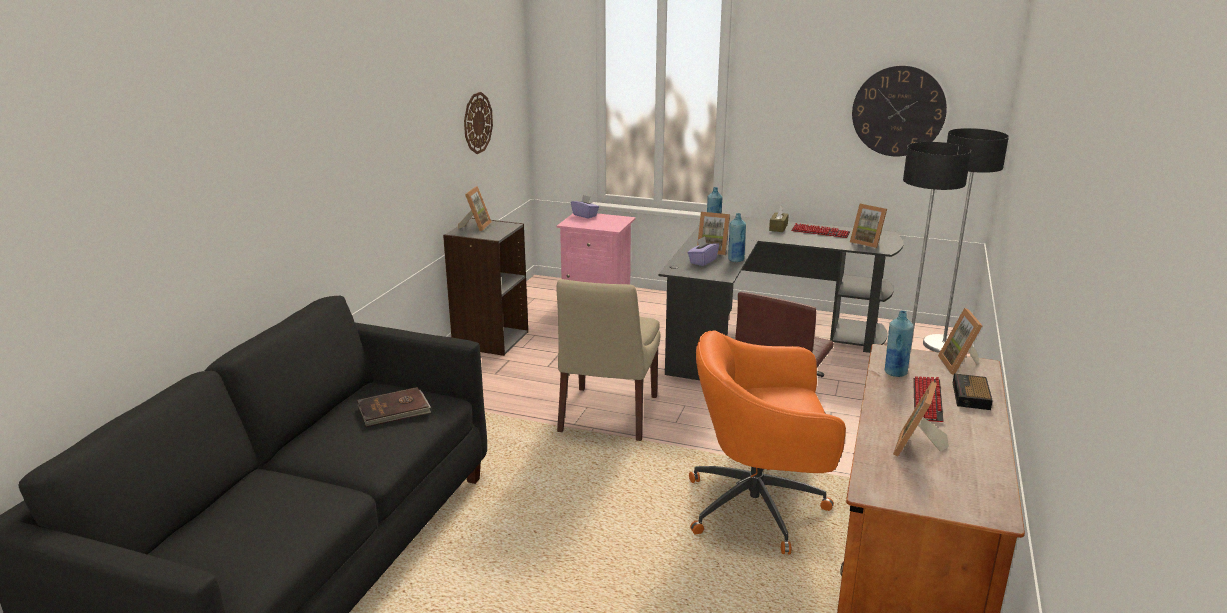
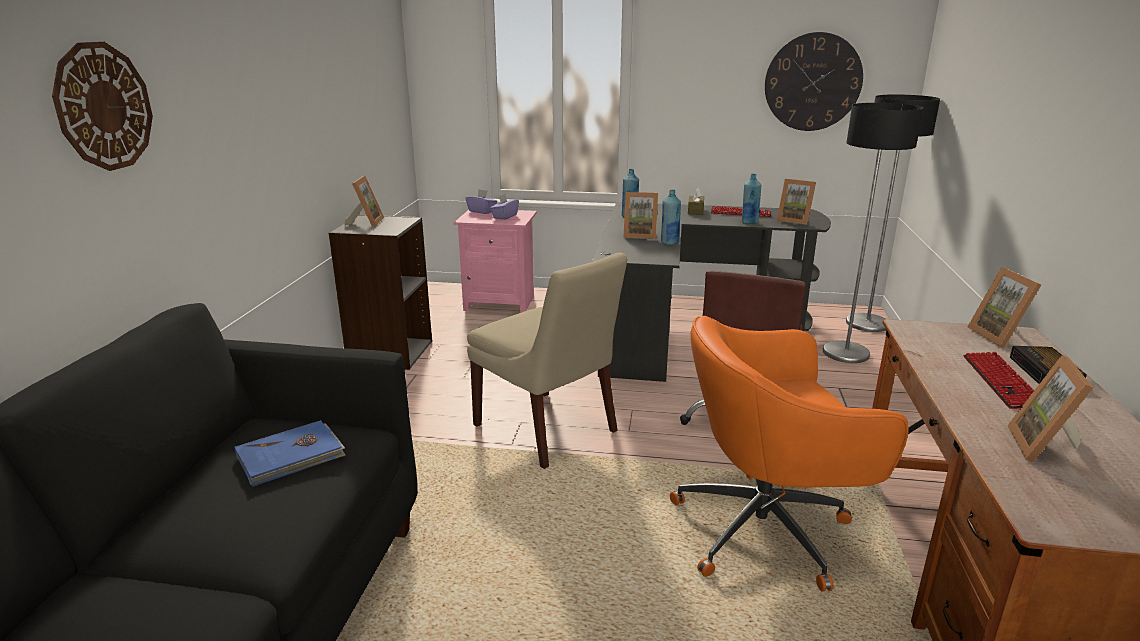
camera: 10 degrees left, 0 degrees up
(394, 410) = (291, 457): brown book -> blue book
(477, 123) = (358, 104): wall clock -> wall clock (104, 107)
(607, 416) = (548, 430): beige chair -> beige chair turned 45 degrees counterclockwise
(702, 261) = (634, 246): purple tissue box -> purple tissue box (504, 216)
(895, 372) = (936, 350): blue bottle -> blue bottle (749, 222)

